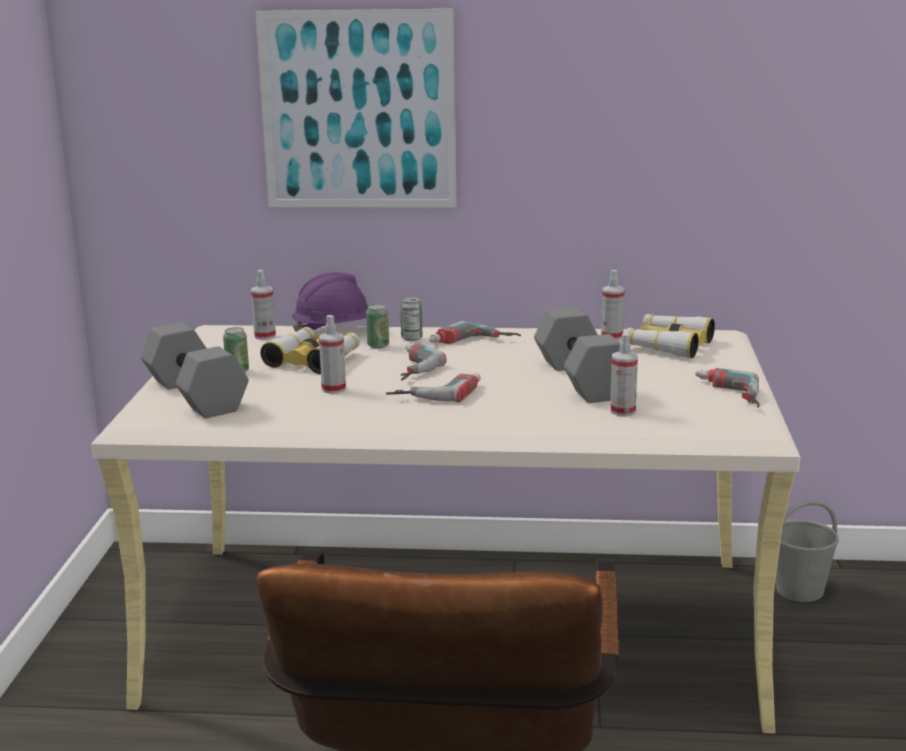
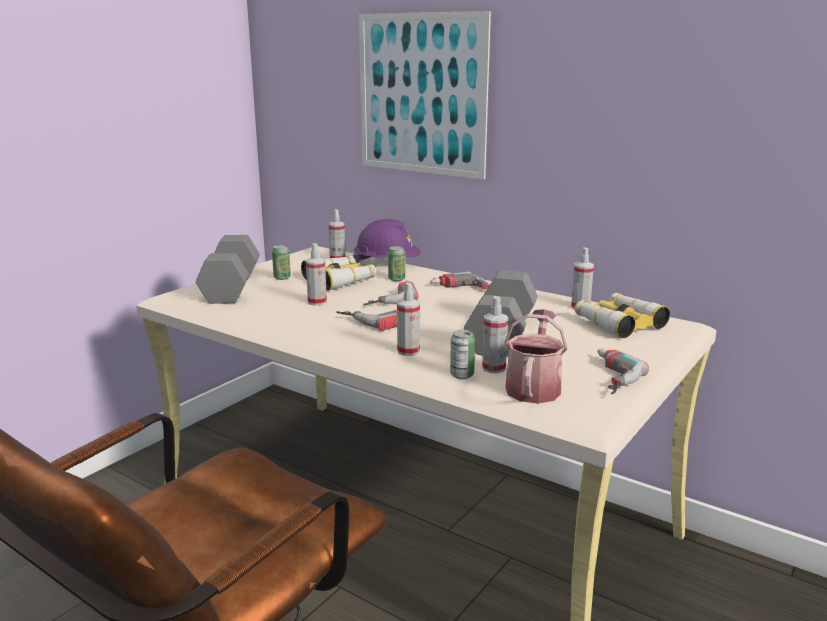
camera: 30 degrees right, 0 degrees up
(411, 338) = (428, 278): can -> can (462, 375)
(520, 415) = (408, 351): none -> spray bottle
(681, 418) = (534, 386): none -> watering can
(800, 590) = (730, 583): grey bucket -> none

